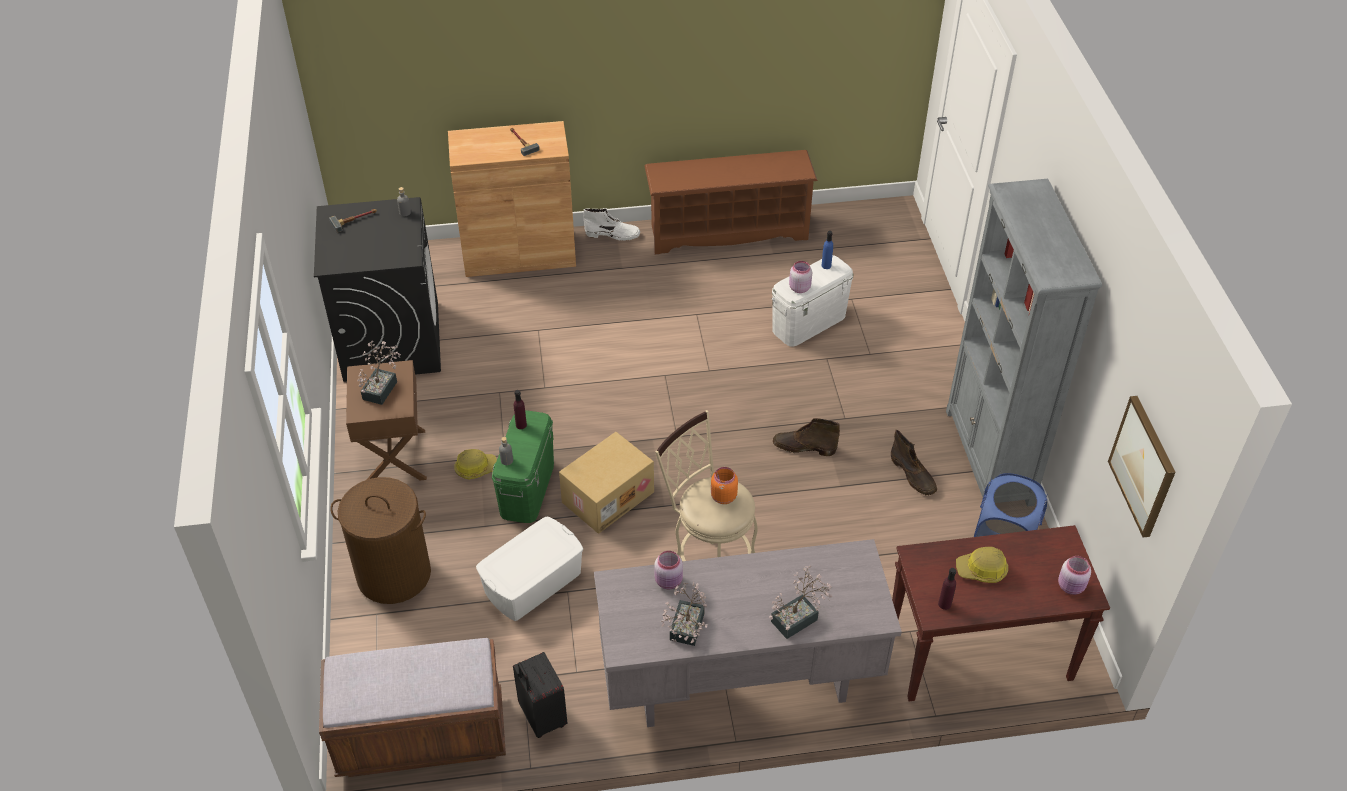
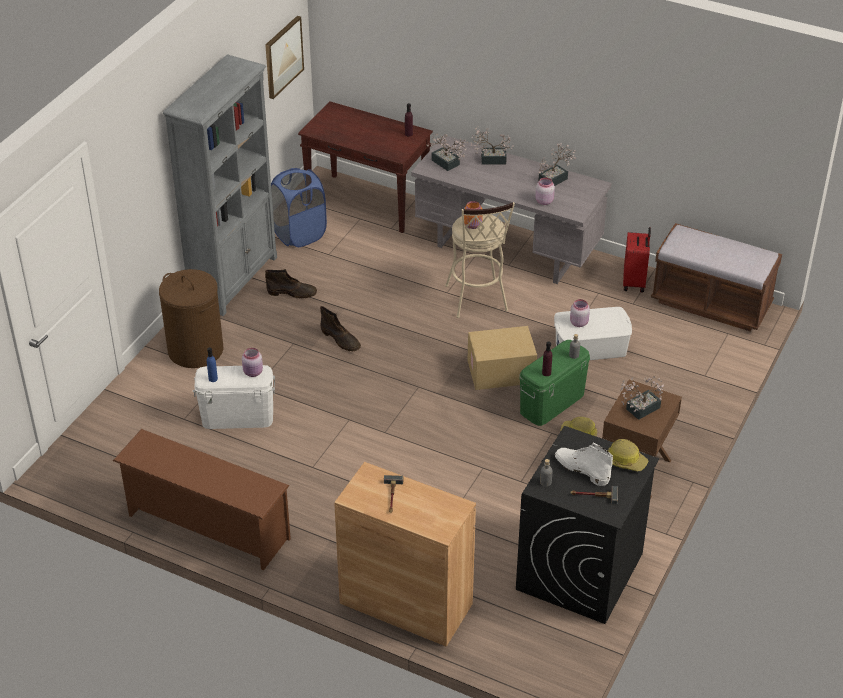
camera: 145 degrees left, 5 degrees down
(393, 575) = (680, 392): brown laundry basket -> brown laundry basket (196, 350)
(541, 717) = (635, 282): black suitcase -> red suitcase
(613, 234) = (306, 579): white boot -> white boot (581, 469)
(843, 577) = (447, 164): none -> potted plant
(913, 475) = (292, 293): brown boot -> brown boot turned 90 degrees clockwise
(982, 570) = (372, 137): hard hat -> hard hat (626, 460)
(1071, 587) = (336, 114): pink jar -> pink jar (578, 322)

